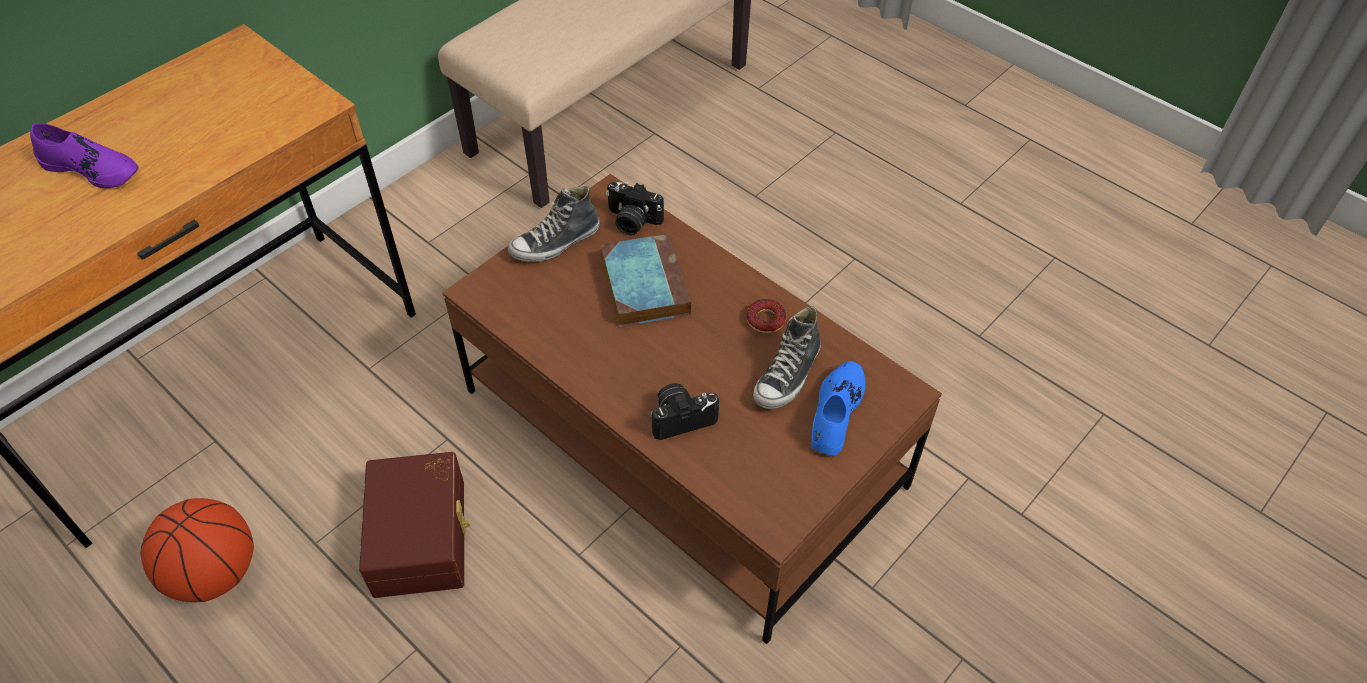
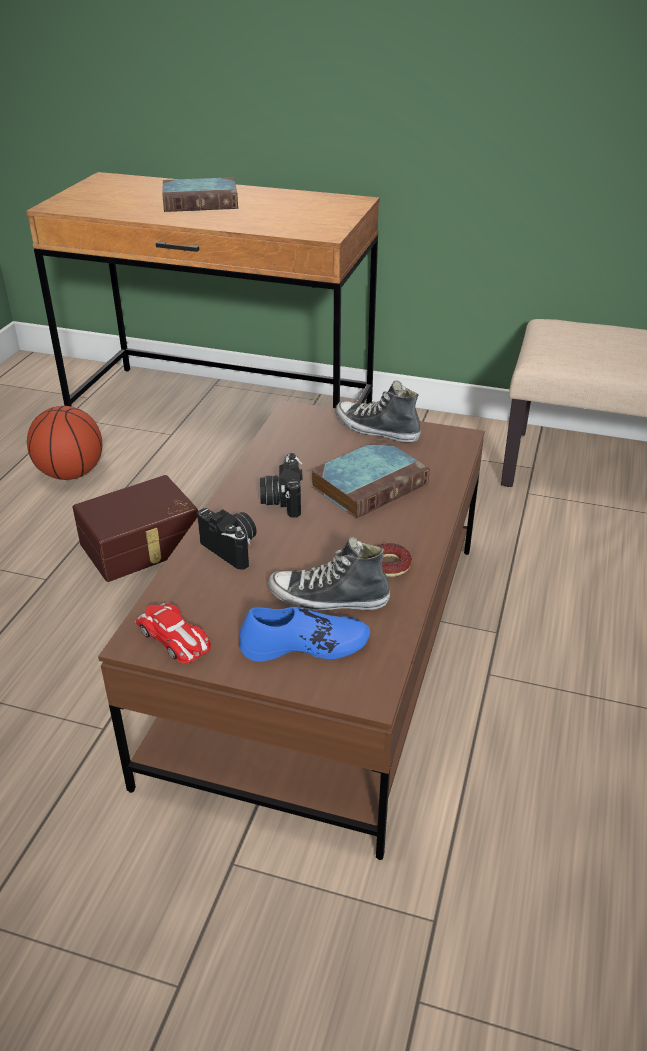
camera: 65 degrees right, 15 degrees down
(92, 169) = (202, 202): purple shoe -> book
(632, 221) = (438, 457): camera -> camera (282, 500)
(784, 499) = (174, 638): none -> toy car

